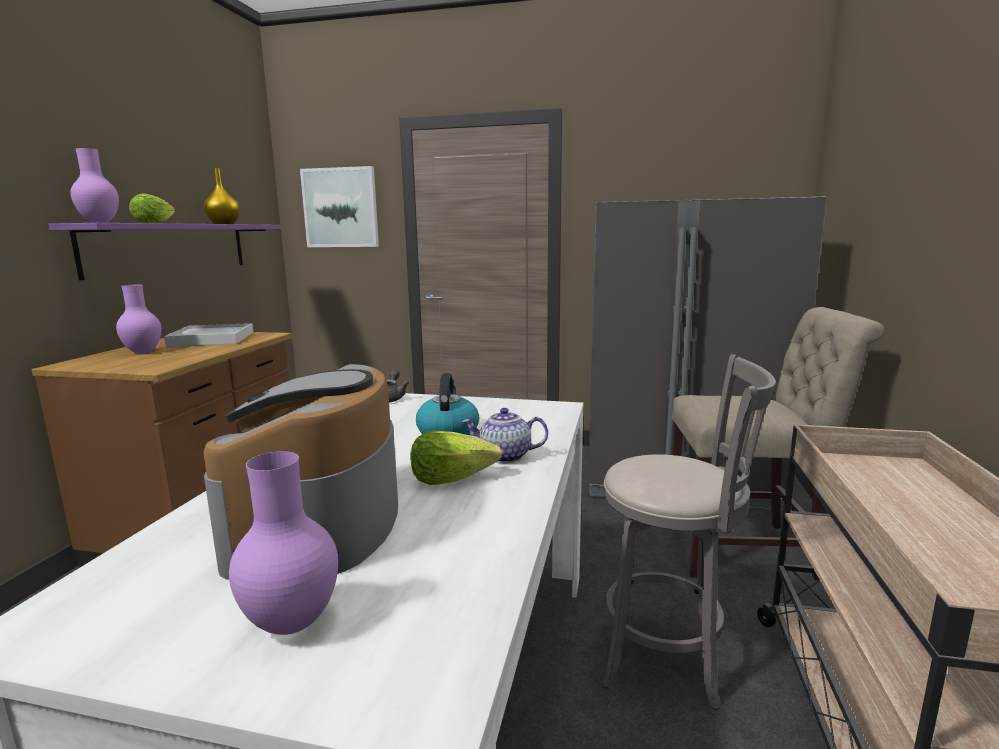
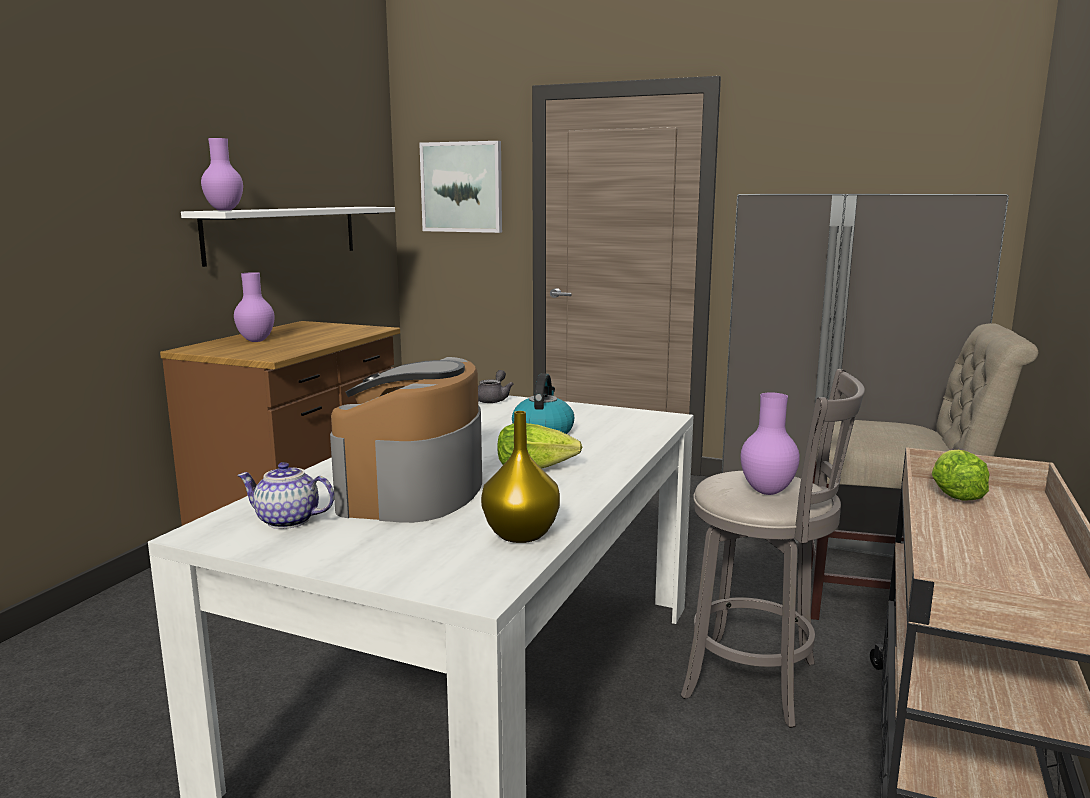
camera: 10 degrees right, 0 degrees up
(154, 223) = (271, 209): lettuce -> lettuce (955, 493)
(171, 248) = (284, 233): purple shelf -> white shelf
(212, 339) = (320, 330): white tray -> none
(224, 224) = (337, 207): yellow vase -> yellow vase (521, 534)
(294, 624) = (390, 544): purple vase -> purple vase (768, 492)
(504, 457) = (590, 455): teapot -> teapot (286, 521)

